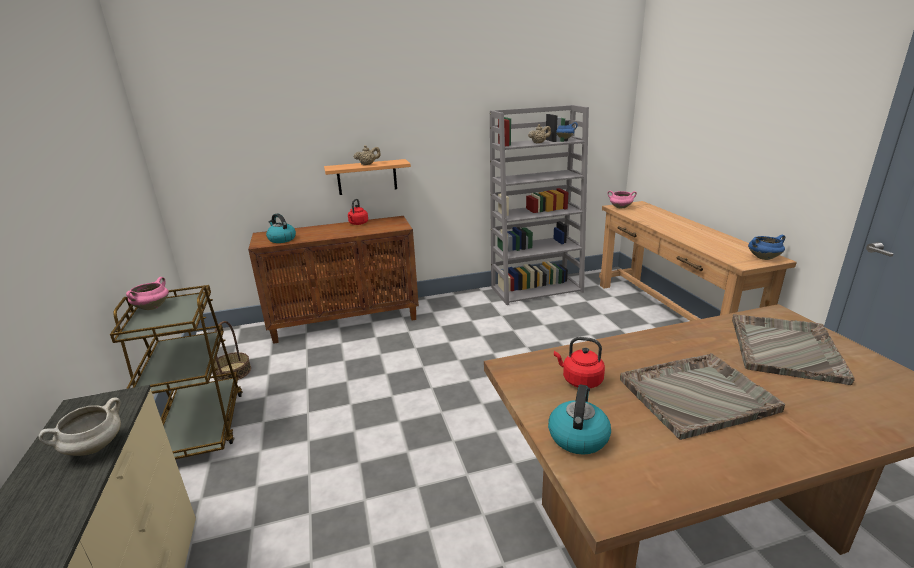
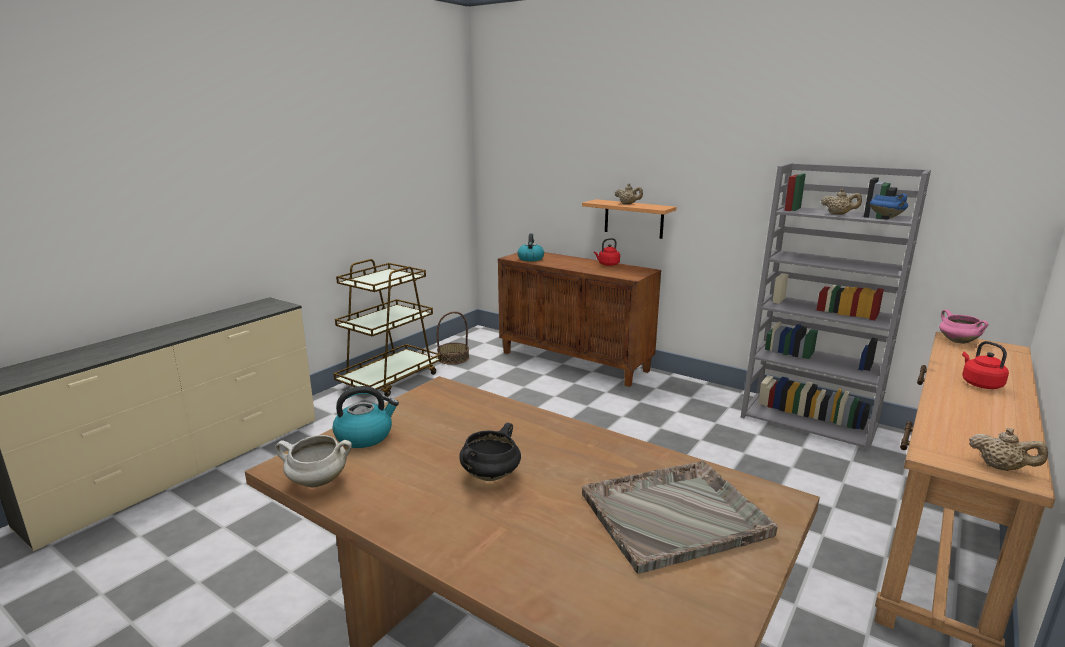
camera: 50 degrees right, 5 degrees down
(93, 448) = (235, 318): white cooking pot -> white cooking pot (317, 482)
(152, 307) = (385, 273): pink cooking pot -> none
(580, 380) = (452, 418): red kettle -> red kettle (979, 384)
(698, 395) = (490, 476): grey tray -> black cooking pot
(763, 258) = (1001, 468): blue cooking pot -> beige teapot

